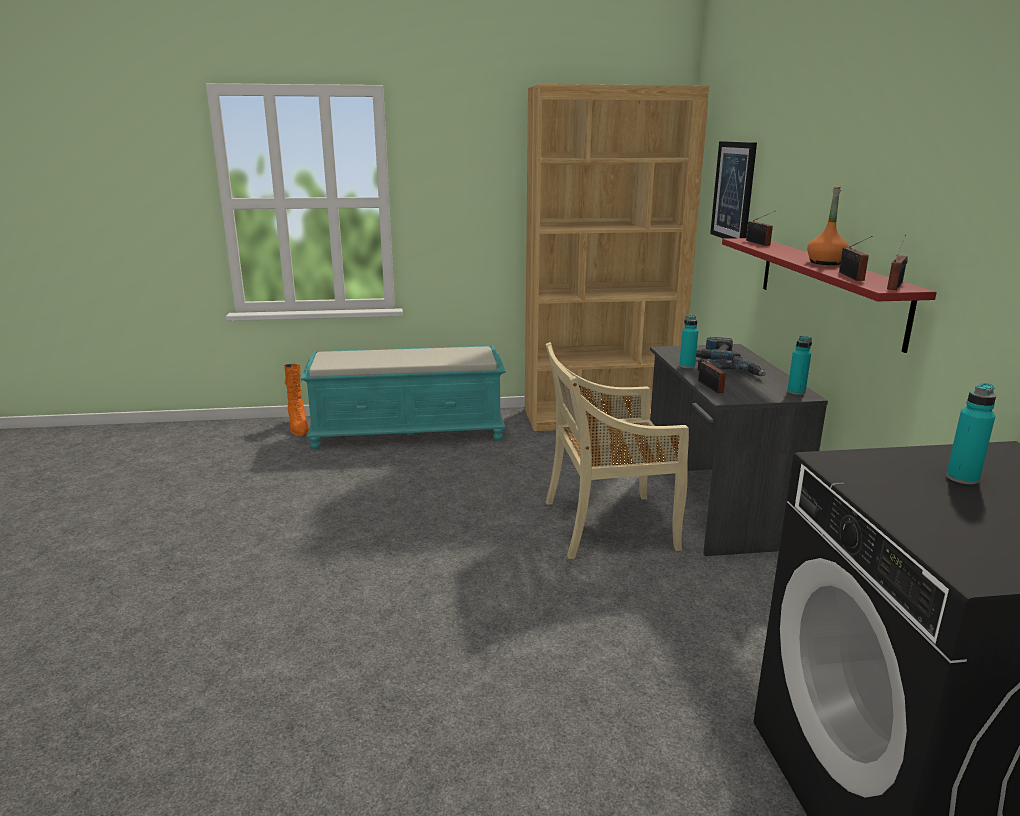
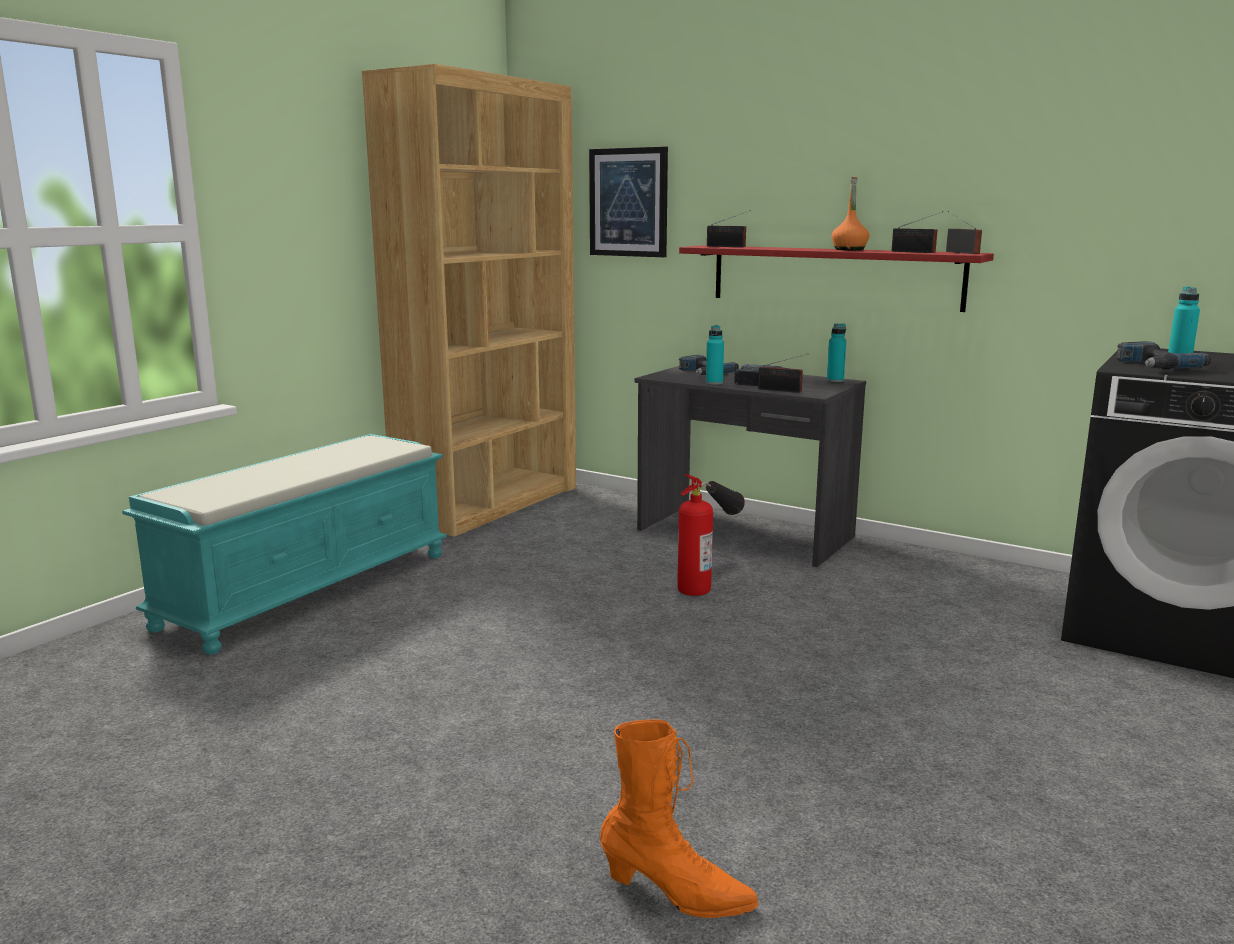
camera: 50 degrees left, 5 degrees down
(298, 427) = (115, 643): orange boot -> orange boot (676, 895)
(606, 525) = (708, 579): beige chair -> fire extinguisher
(888, 470) = (1152, 366): none -> power drill

